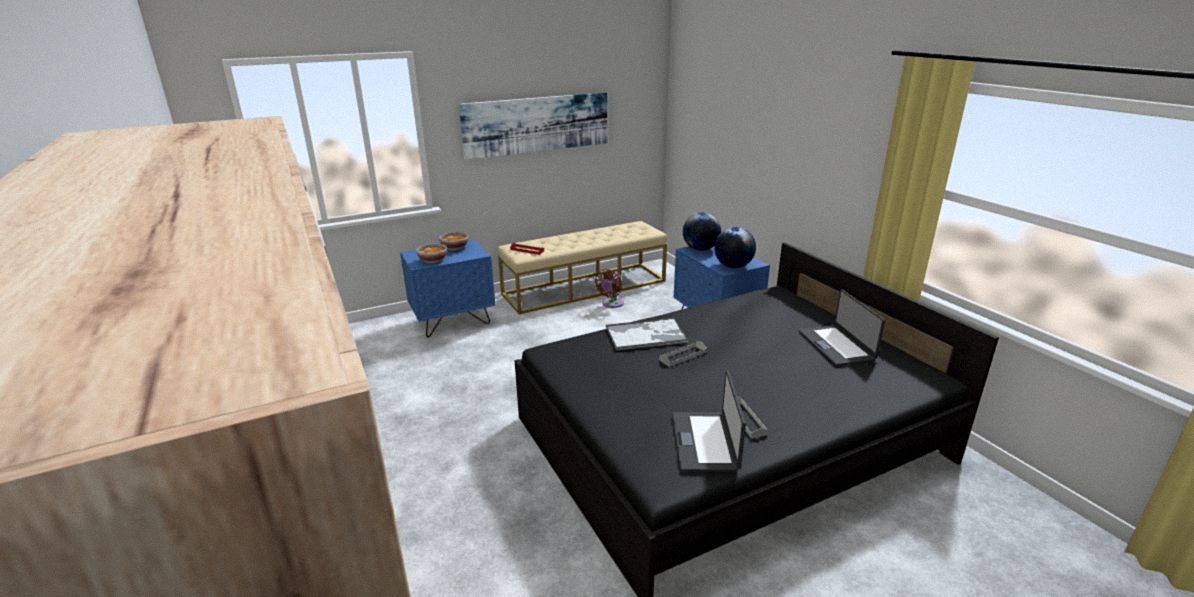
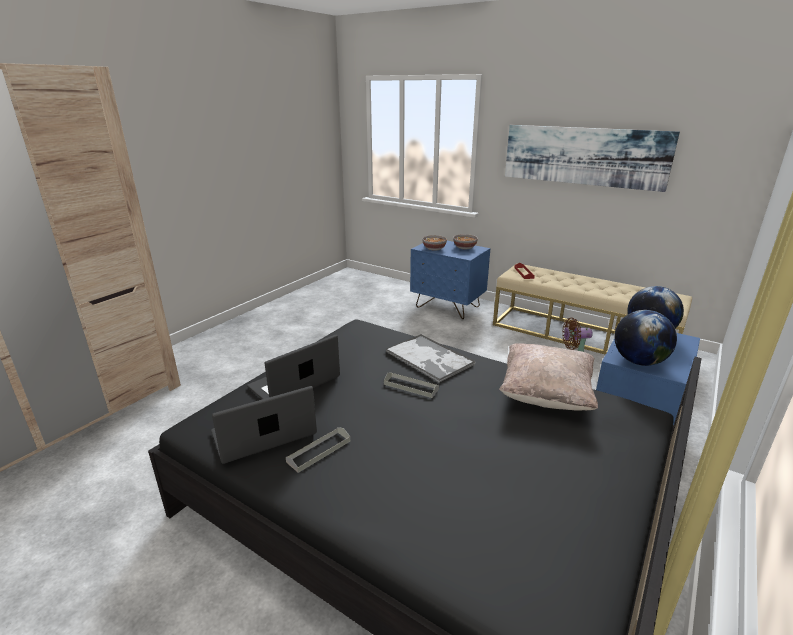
camera: 60 degrees right, 0 degrees up
(735, 311) = (545, 395): none -> beige pillow
(837, 345) = (555, 494): laptop -> laptop (295, 383)

